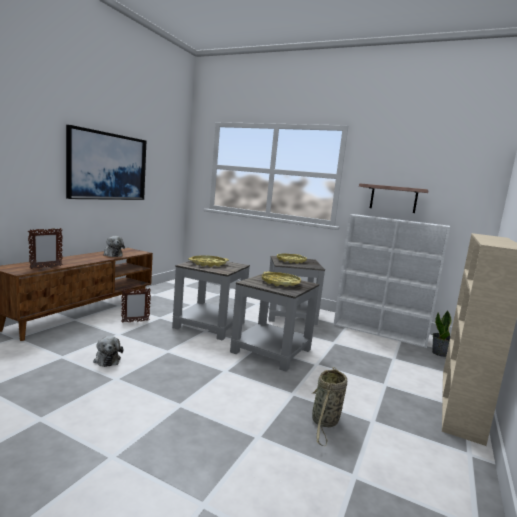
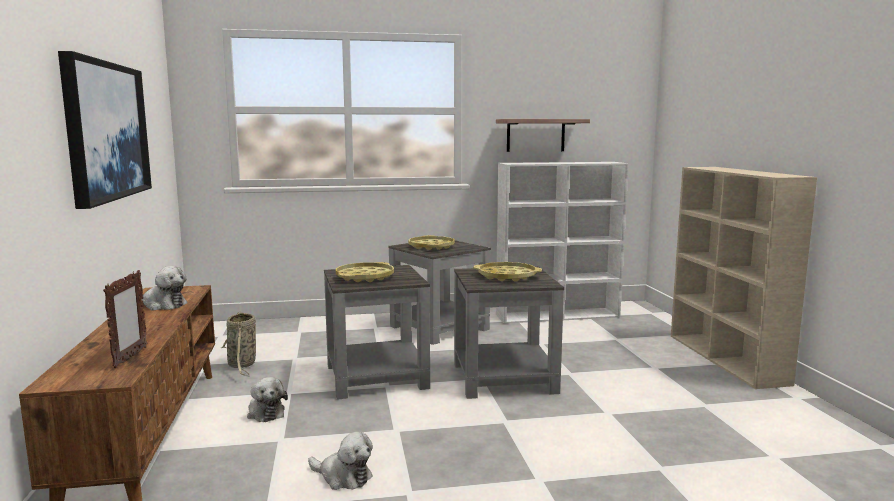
camera: 35 degrees left, 0 degrees up
(135, 321) = (265, 412): picture frame -> plush toy
(325, 422) = (679, 425): basket -> basket (242, 365)
(440, 353) = (638, 319): potted plant -> none

